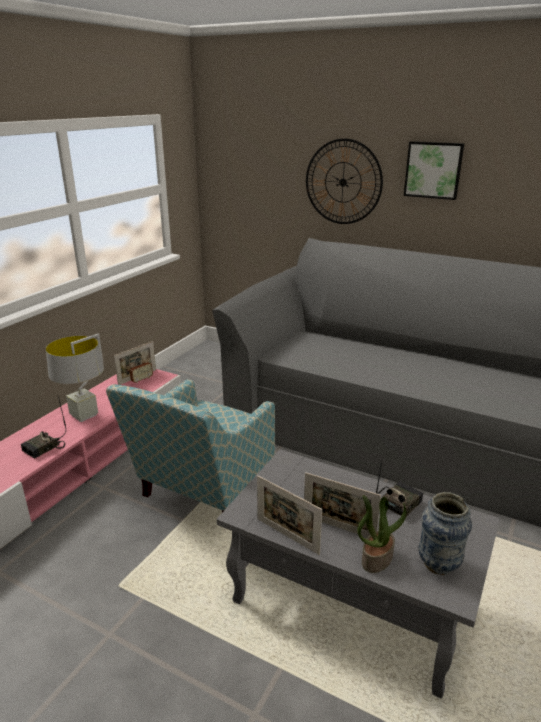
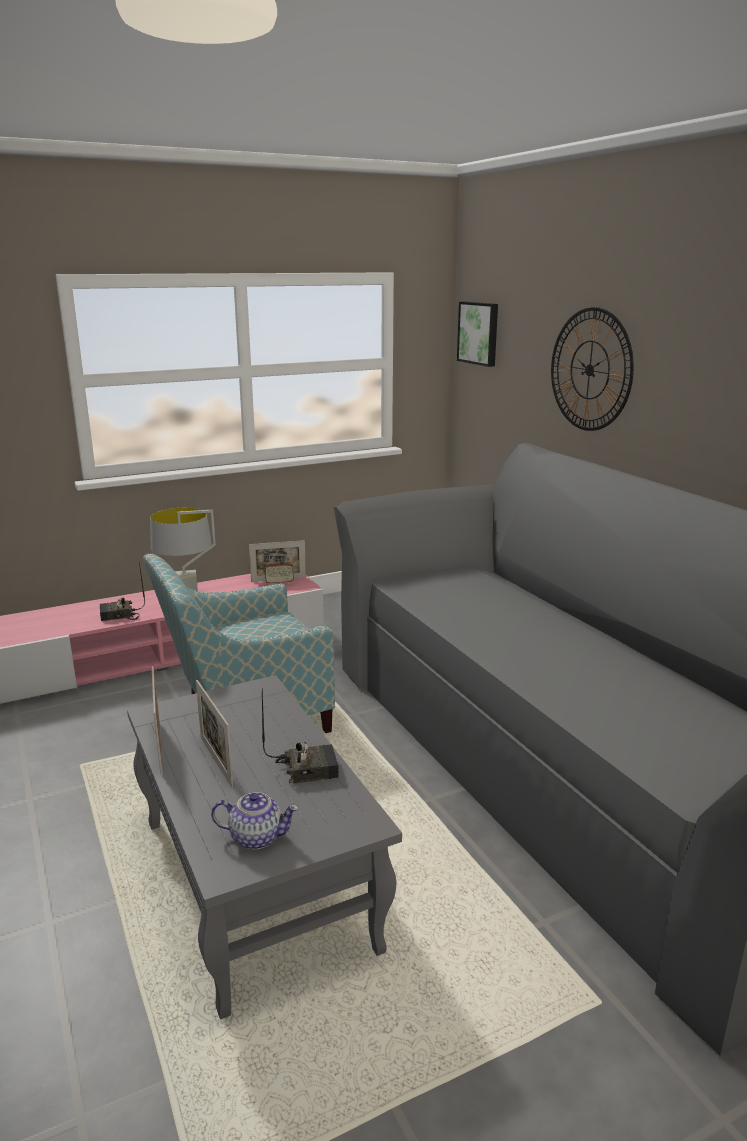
camera: 35 degrees right, 5 degrees down
(376, 558) = (206, 802): potted plant -> none
(433, 170) = (694, 357): picture -> picture (479, 333)
(438, 564) = (256, 837): vase -> teapot

